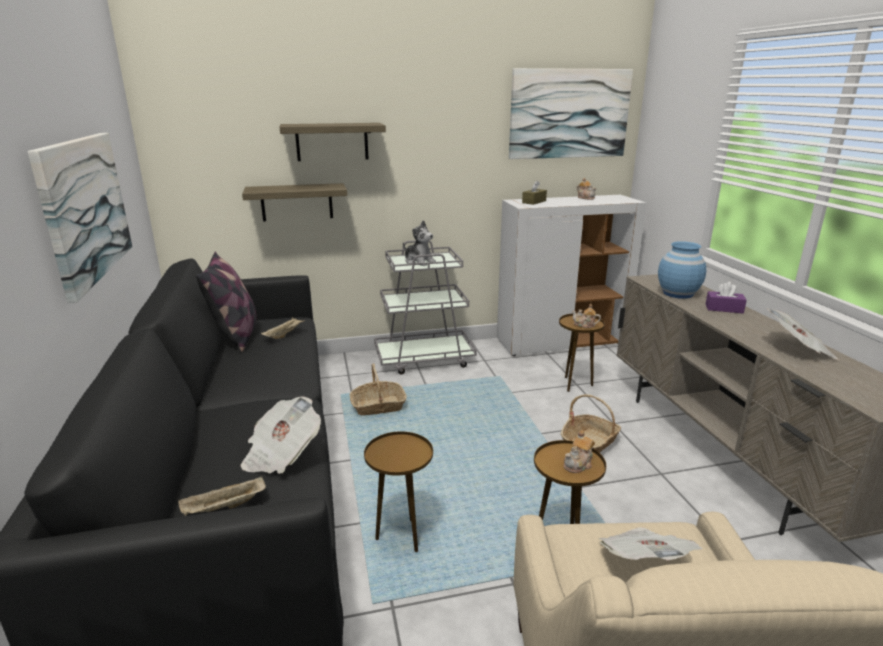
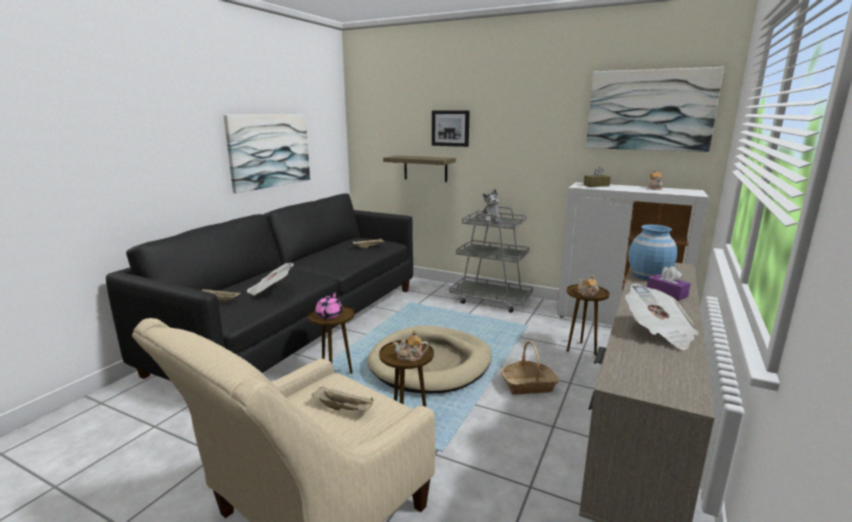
camera: 40 degrees right, 5 degrees down
(236, 336) = (348, 242): pillow -> none
(332, 142) = (450, 128): shelf -> picture
(378, 406) = (421, 315): basket -> none
(396, 454) = (329, 315): none -> pink teapot
(476, 463) = (430, 363): none -> beige dog bed
(643, 562) = (344, 408): newspaper -> beige tray

